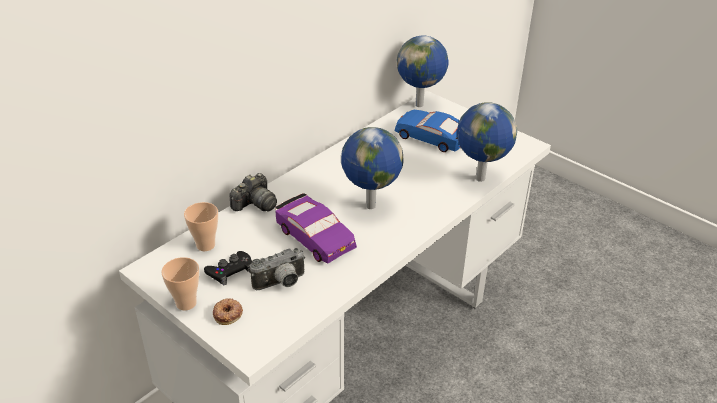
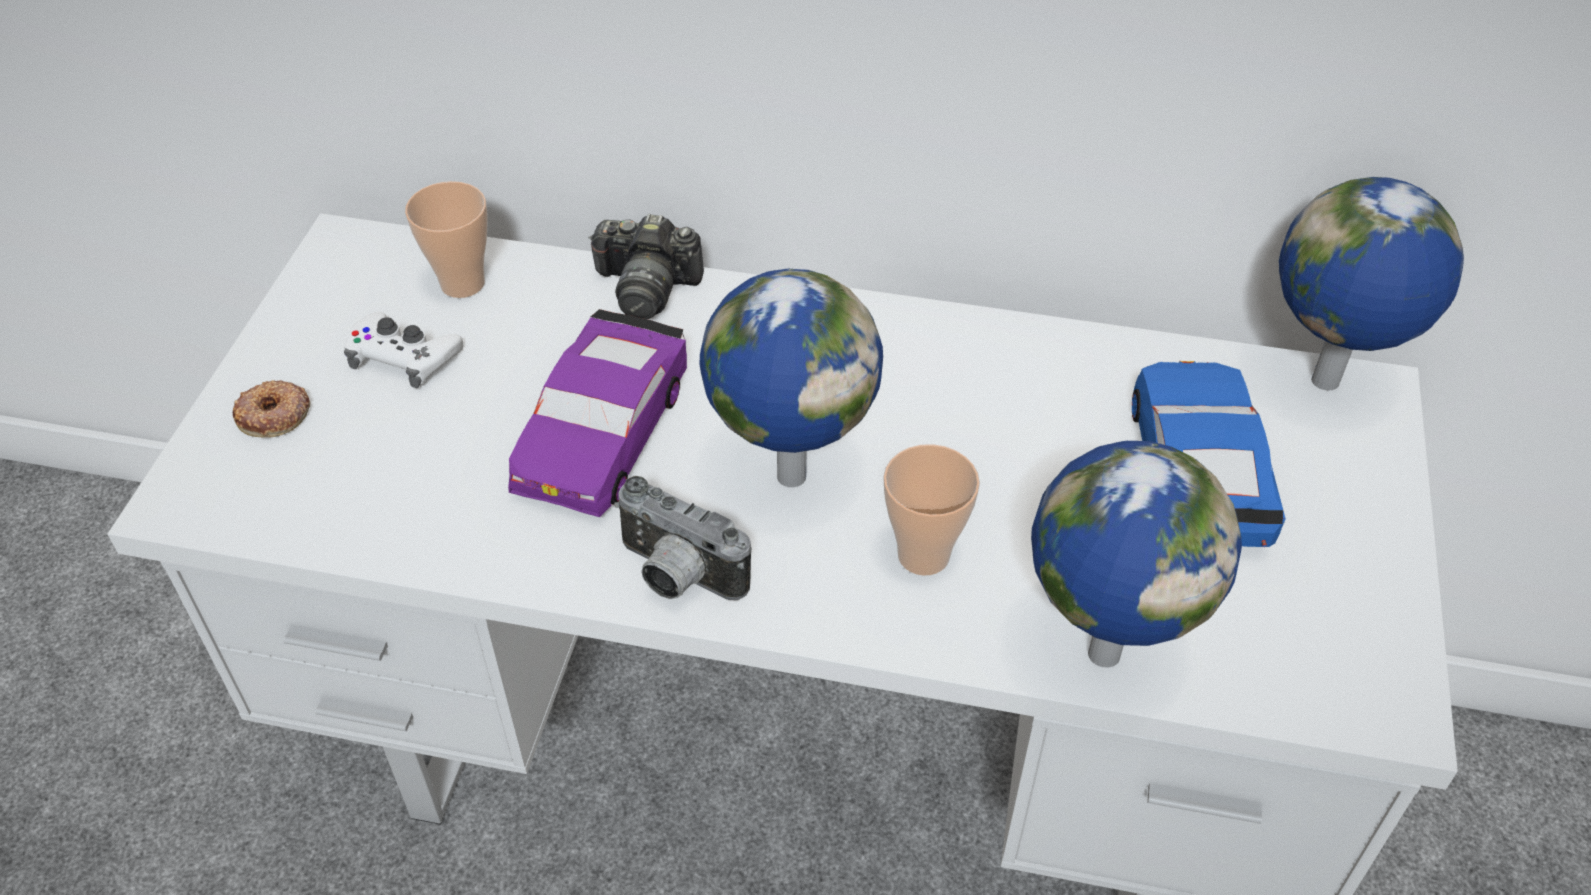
camera: 60 degrees right, 10 degrees up
(186, 303) = (275, 342): cup -> cup (923, 555)
(230, 271) = (403, 357): black game controller -> white game controller
(281, 284) = (409, 451): camera -> camera (675, 576)

